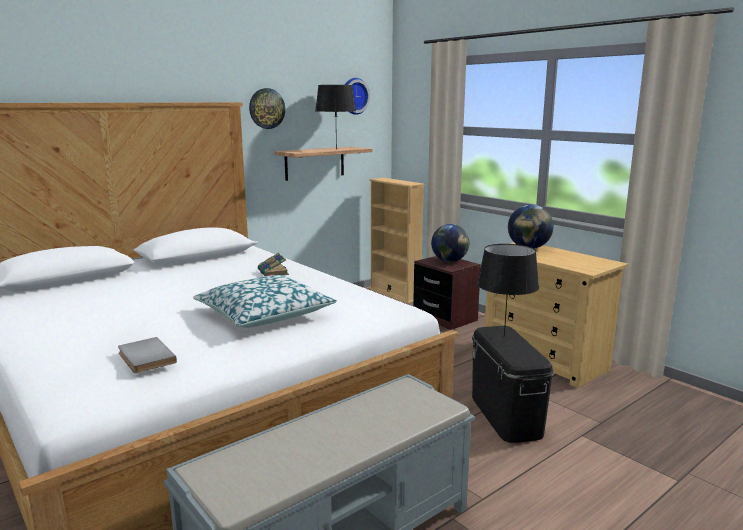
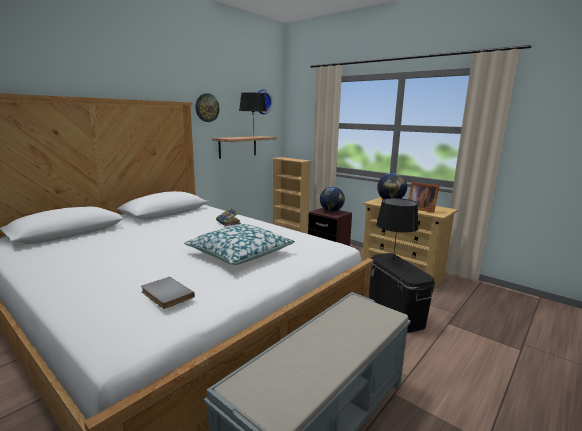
camera: 10 degrees left, 0 degrees up
(566, 261) = (420, 209): none -> picture frame

